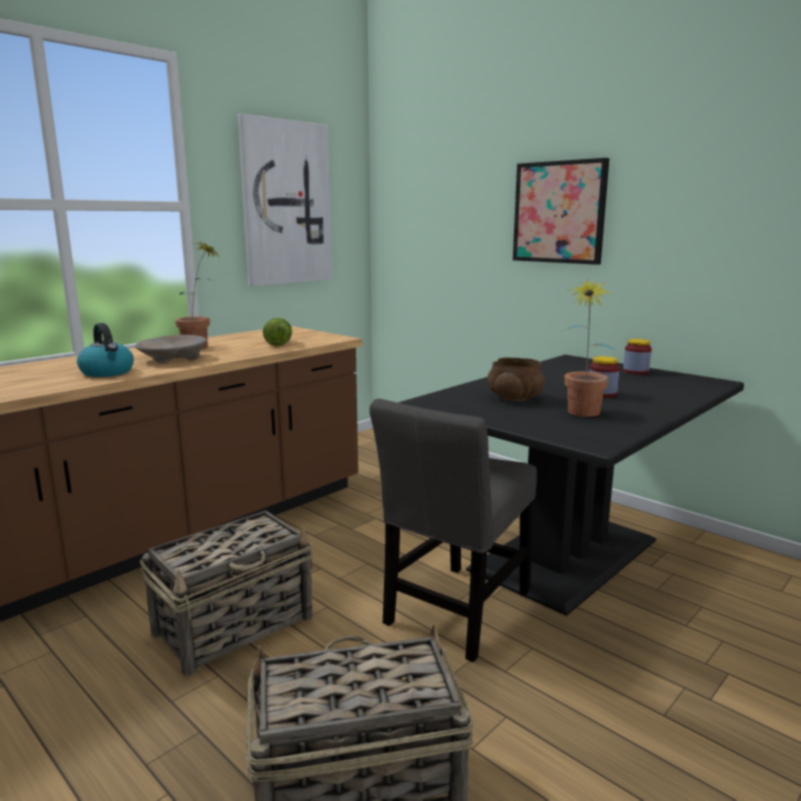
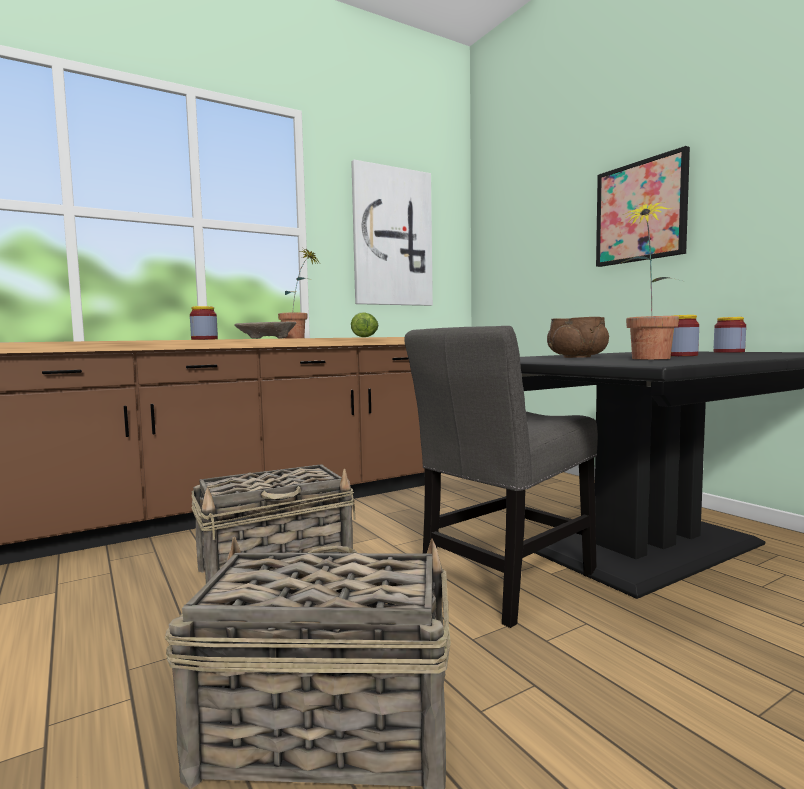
camera: 15 degrees right, 10 degrees down
(108, 372) = (204, 339): kettle -> jar

